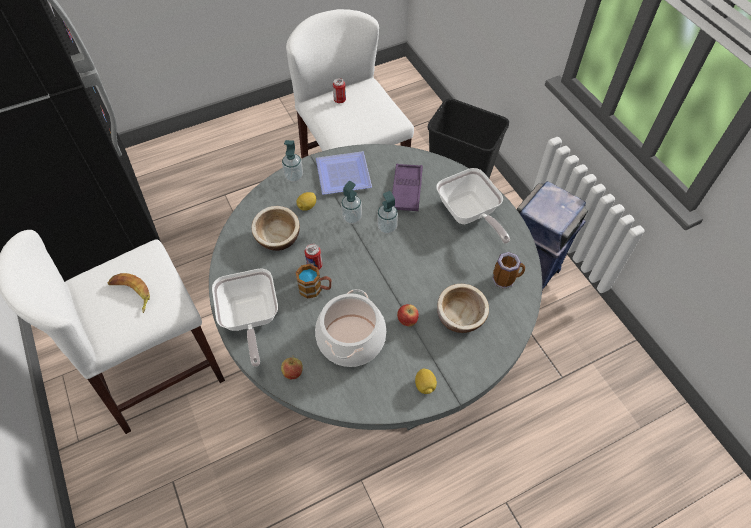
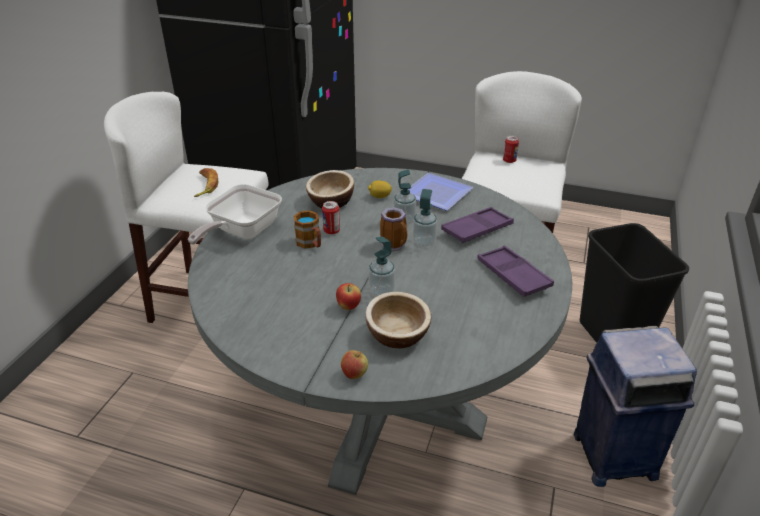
camera: 45 degrees right, 20 degrees down
(293, 373) = (219, 279): apple -> apple (354, 374)
(294, 176) = (396, 176): soap dispenser -> soap dispenser (381, 292)
(351, 340) = (287, 289): cooking pot -> none
(425, 385) = (296, 356): lemon -> none
(469, 215) = (513, 275): frying pan -> purple tray
(505, 279) = (482, 338): mug -> mug (395, 245)

